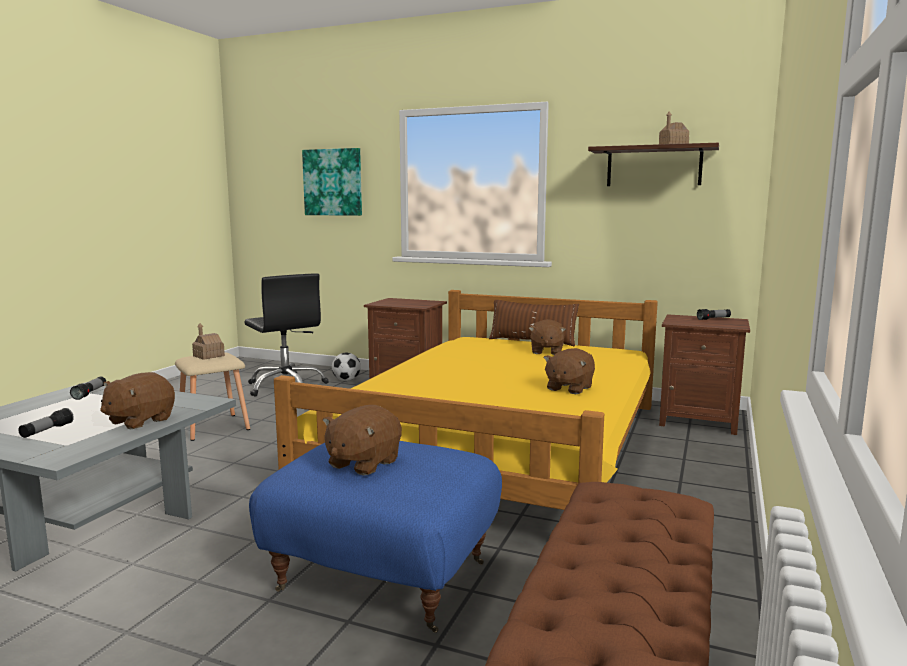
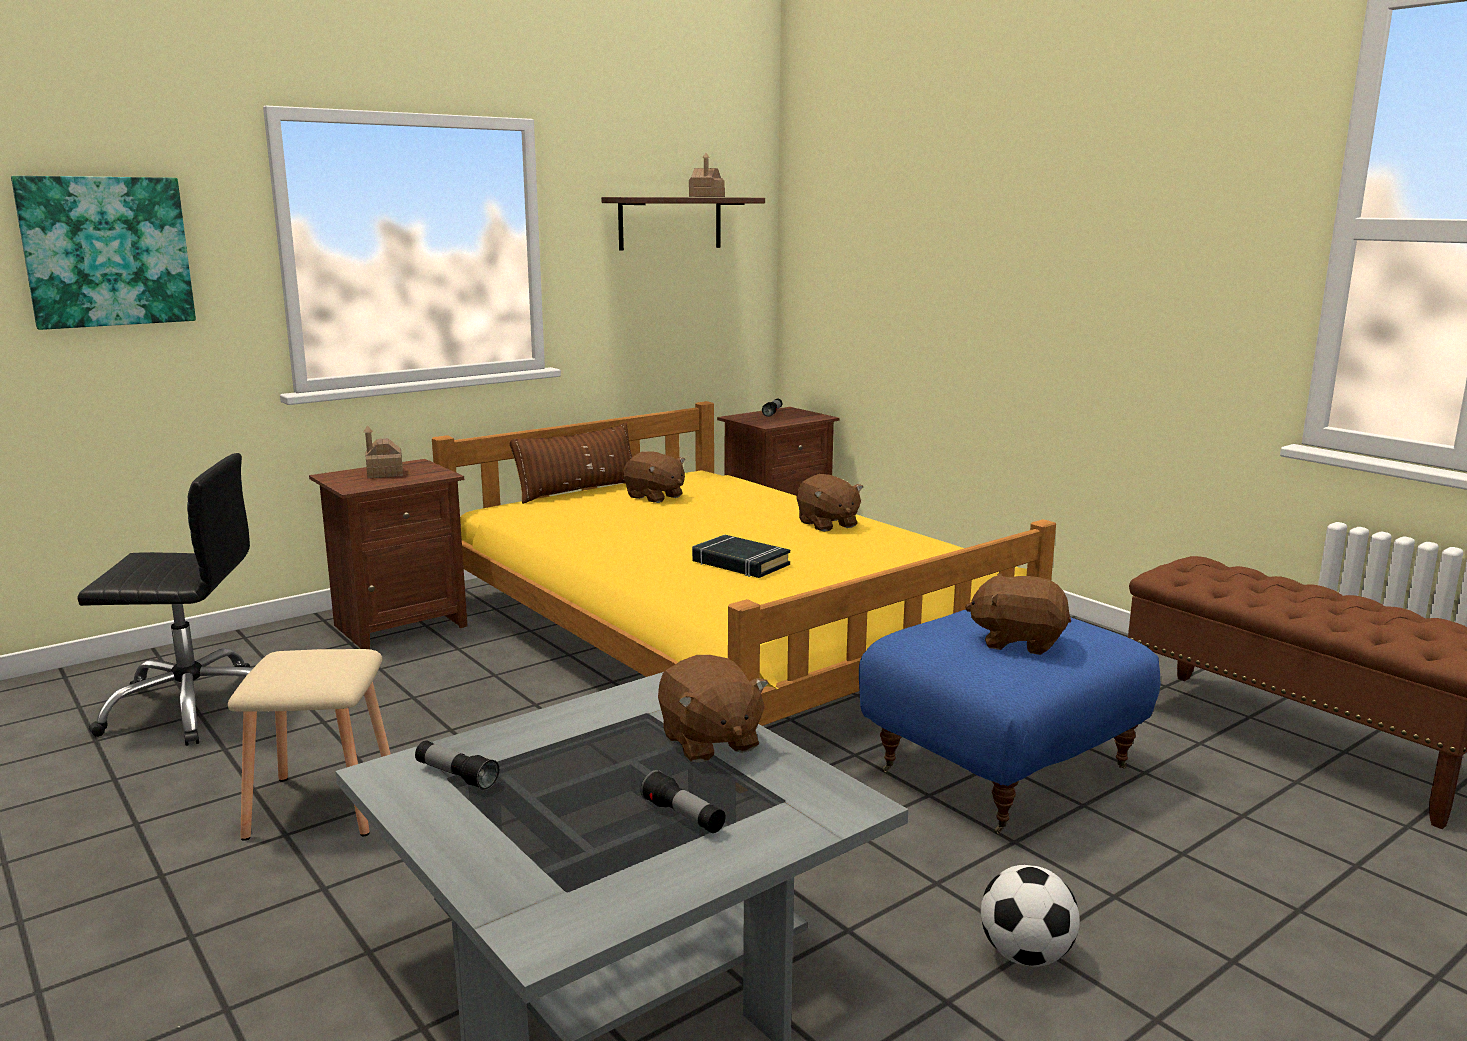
camera: 60 degrees left, 5 degrees up
(208, 356) = (302, 663): toy house -> toy house (385, 473)
(346, 380) = (264, 656): football -> football (1026, 956)
(362, 463) = (1018, 641): brown plush toy -> brown plush toy turned 135 degrees clockwise
(447, 385) = (740, 563): none -> black book

